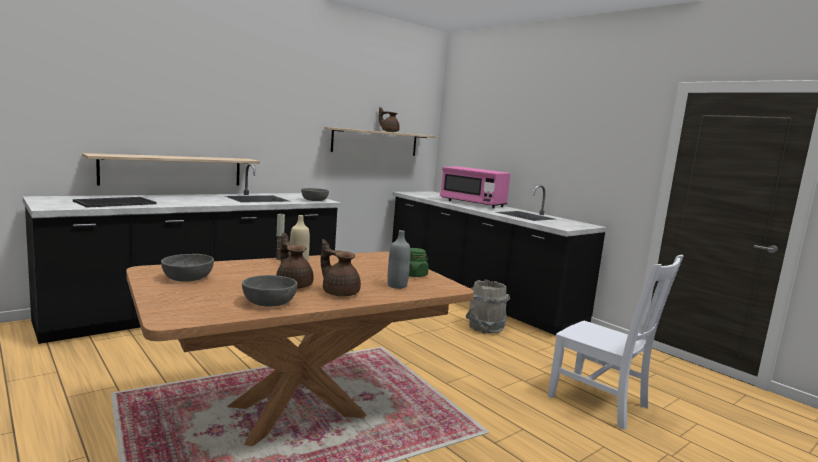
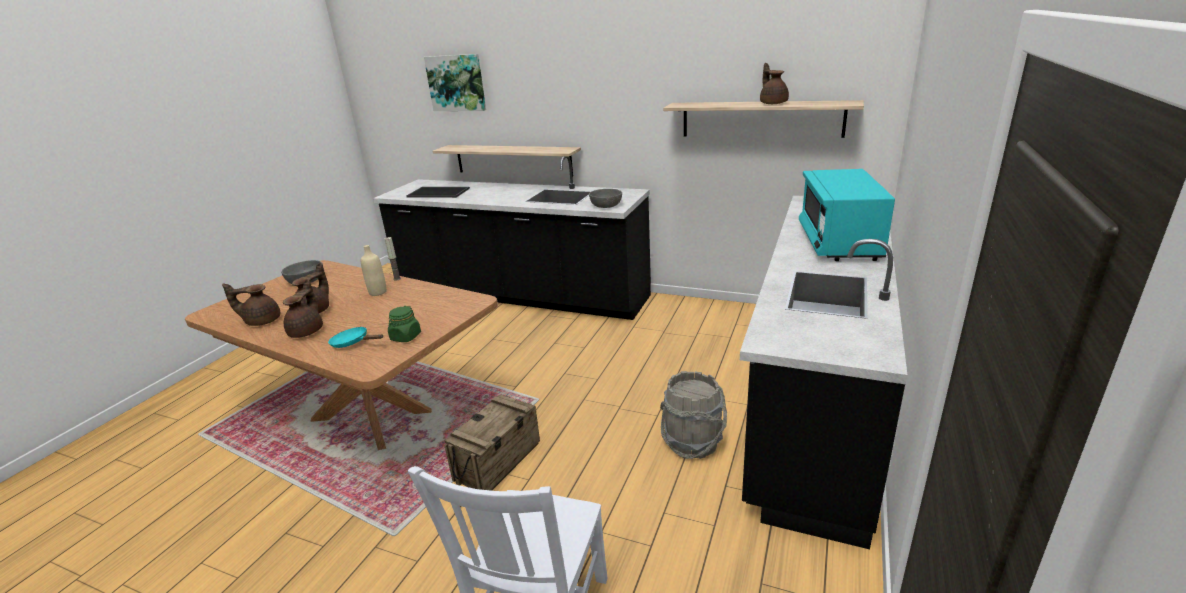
camera: 65 degrees right, 15 degrees up
(110, 84) = (456, 83): none -> picture
(269, 302) = (262, 321): grey bowl -> brown teapot
(397, 286) = (353, 343): grey bottle -> turquoise frying pan
(441, 378) = (498, 462): none -> crate
(473, 203) = (838, 242): pink microwave -> turquoise microwave

